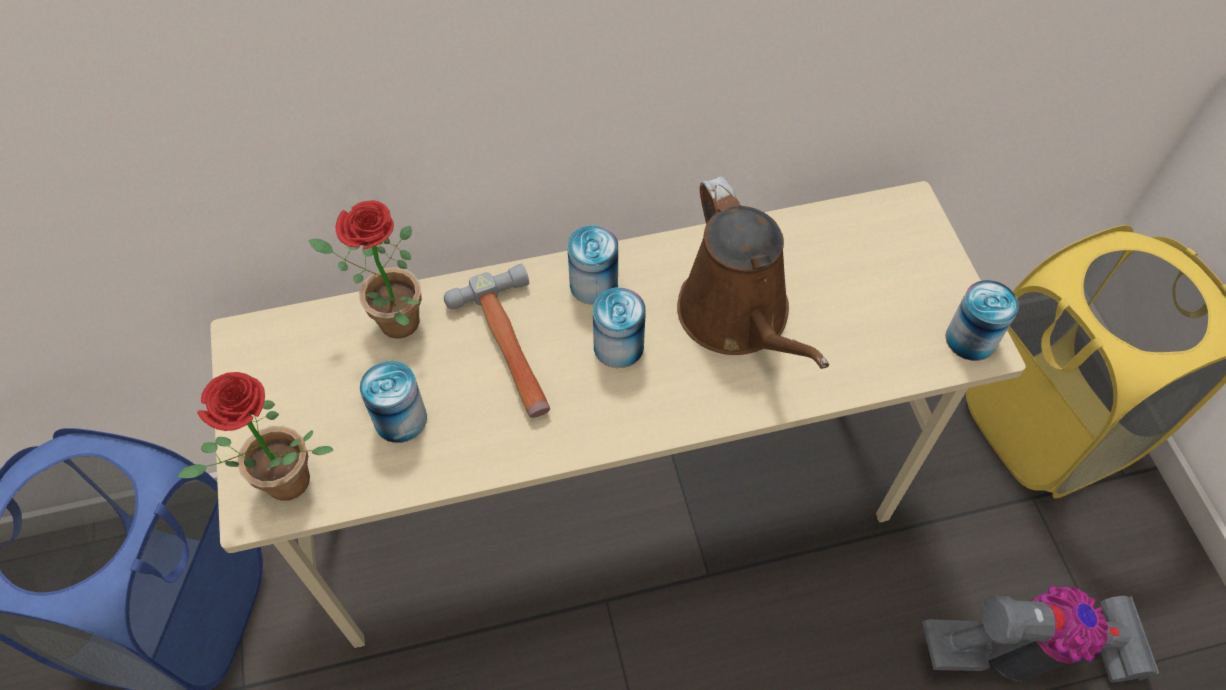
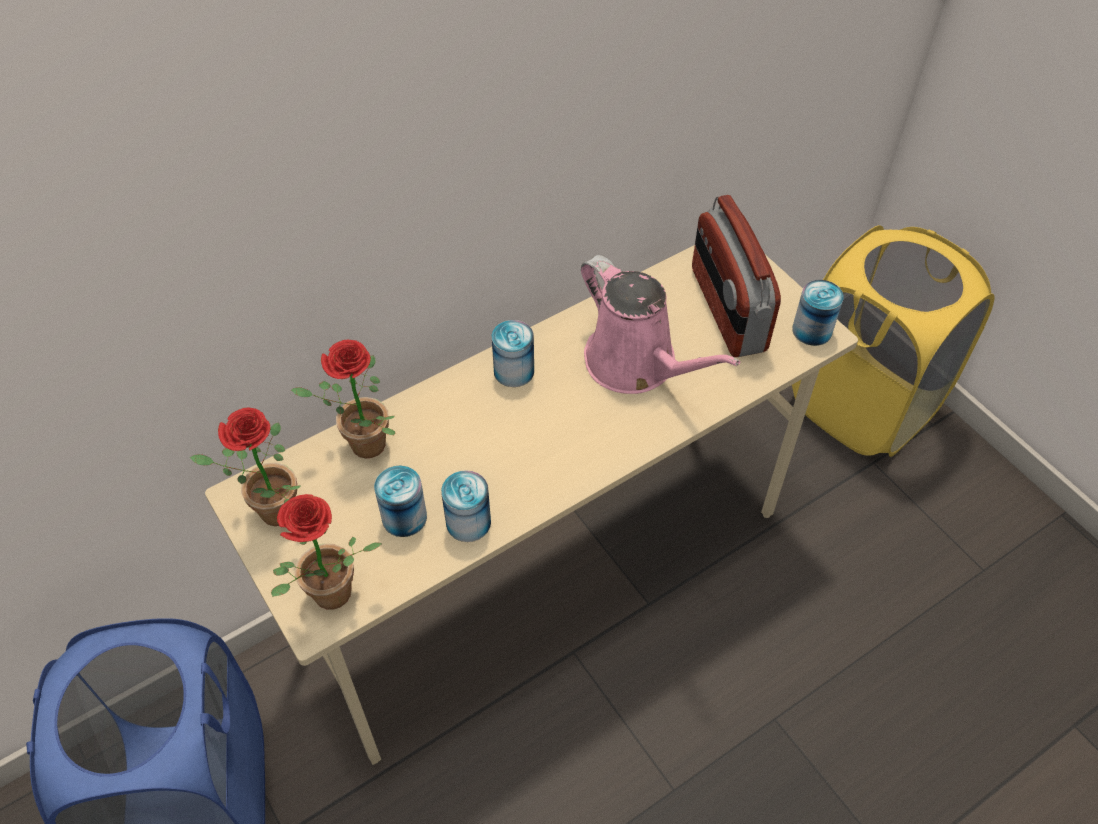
camera: 20 degrees left, 5 degrees down
(264, 368) = (270, 513): none -> potted plant
(511, 349) = (470, 438): hammer -> none
(618, 346) = (554, 411): can -> can (468, 522)
(738, 318) = (636, 364): brown watering can -> pink watering can
(875, 283) = (726, 310): none -> radio
(1028, 652) = (914, 578): vacuum cleaner -> none

